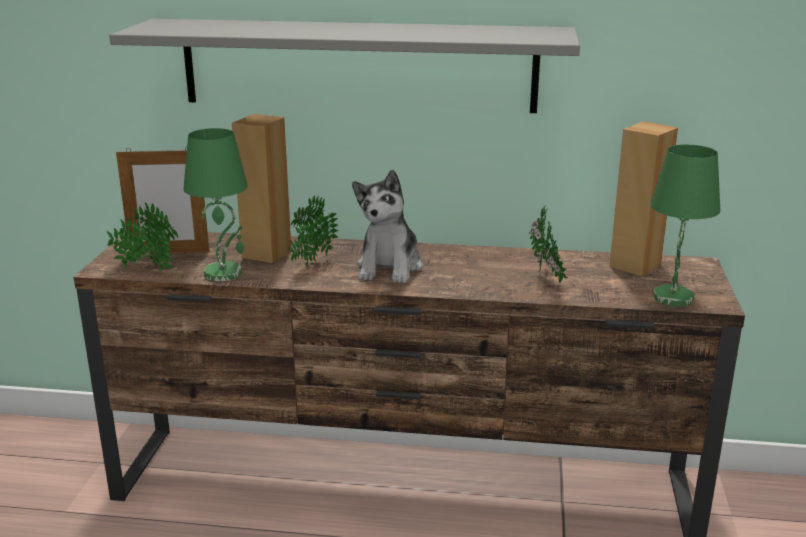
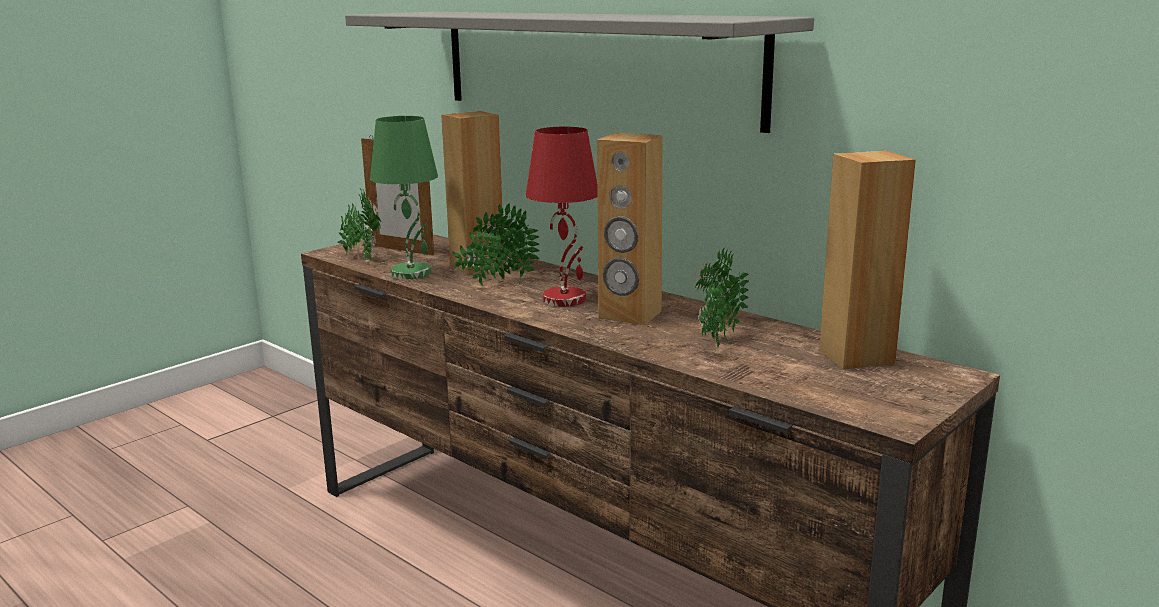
camera: 35 degrees right, 5 degrees down
(390, 267) = (566, 299): plush toy -> red table lamp
(456, 269) = (629, 315): none -> brown speaker
(673, 298) = (841, 401): green table lamp -> none

